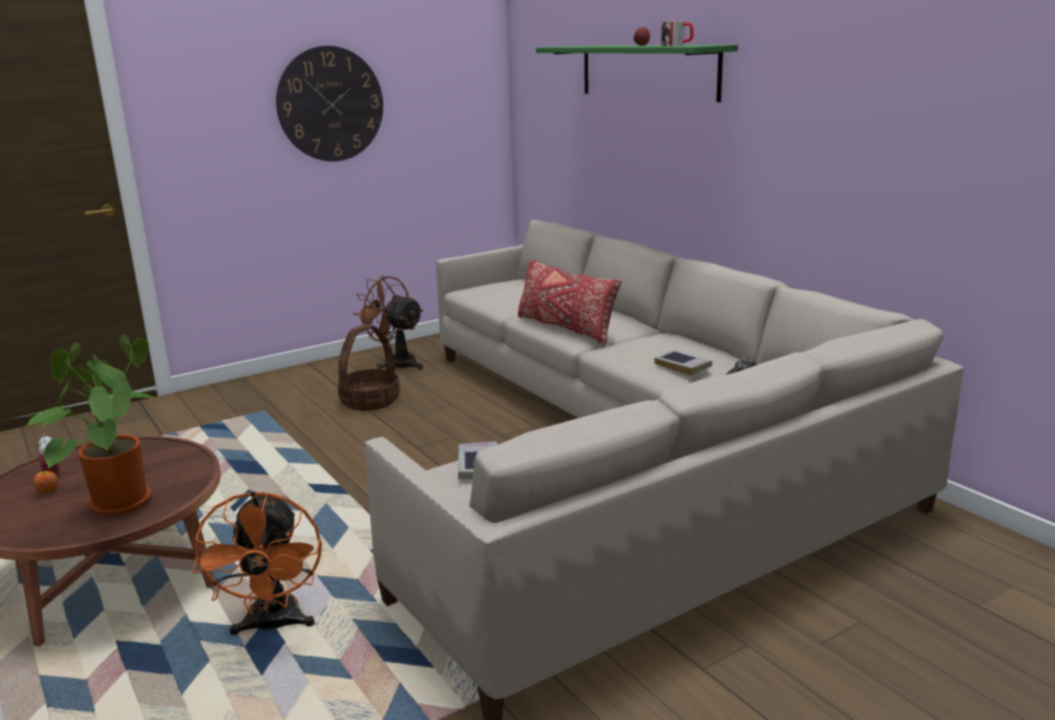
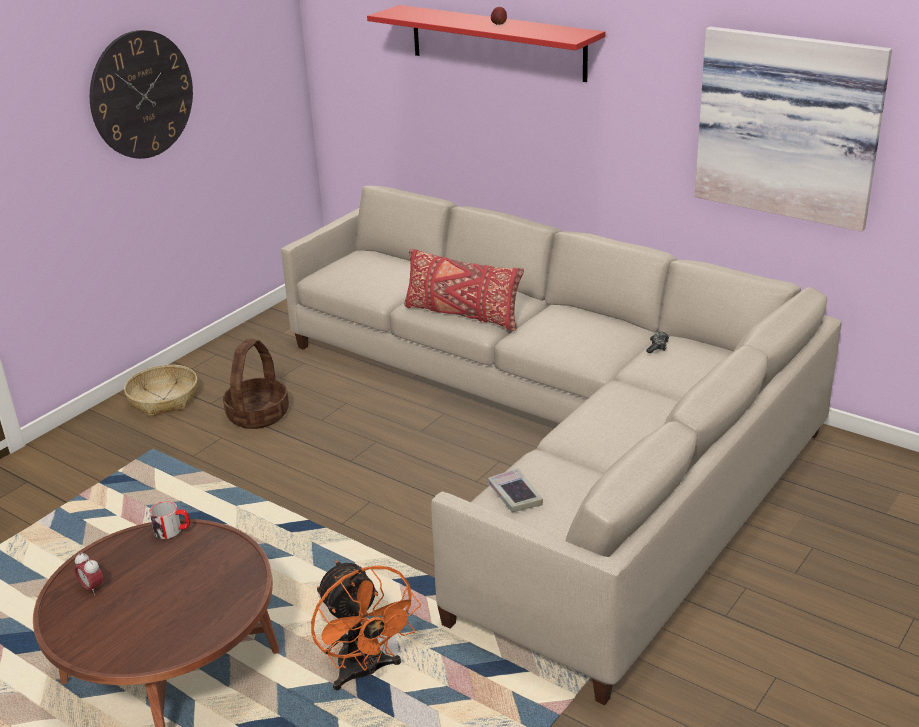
camera: 20 degrees left, 10 degrees up
(47, 490) = (108, 606): apple -> none
(117, 501) = (194, 601): potted plant -> none
(306, 379) = (164, 399): none -> basket
(396, 363) = (247, 360): brown fan -> none
(647, 71) = (497, 42): green shelf -> red shelf
(677, 45) = (547, 34): mug -> mug (173, 530)
(683, 366) = (603, 347): book -> none
(914, 129) = (789, 125): none -> picture

